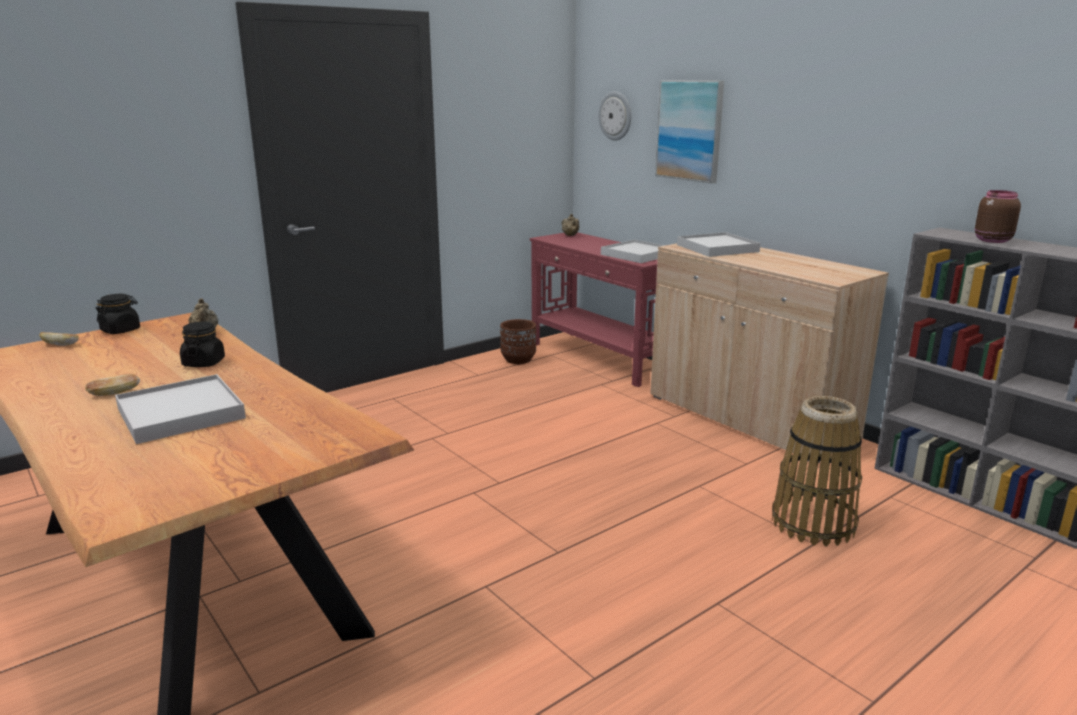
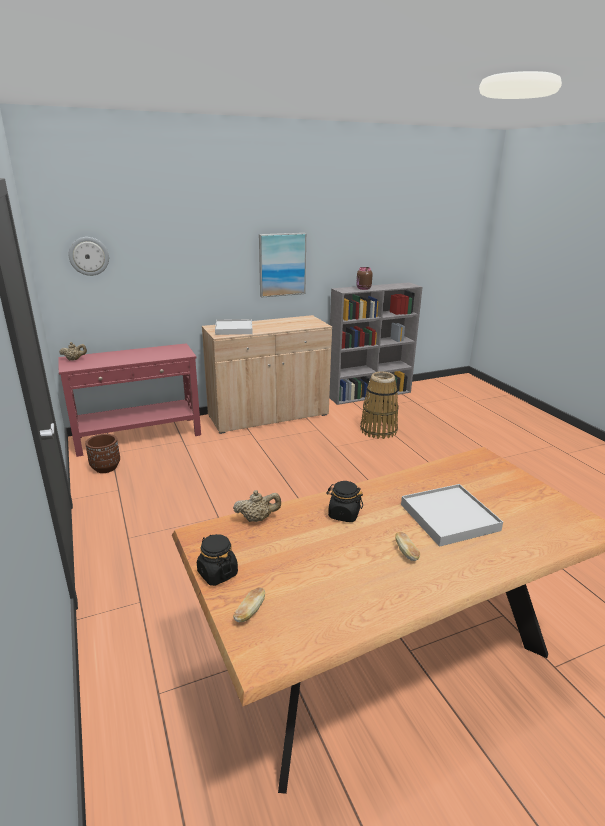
camera: 75 degrees left, 5 degrees up
(637, 255) = (164, 352): white tray -> none
(690, 130) = (168, 259): picture -> picture (282, 264)

